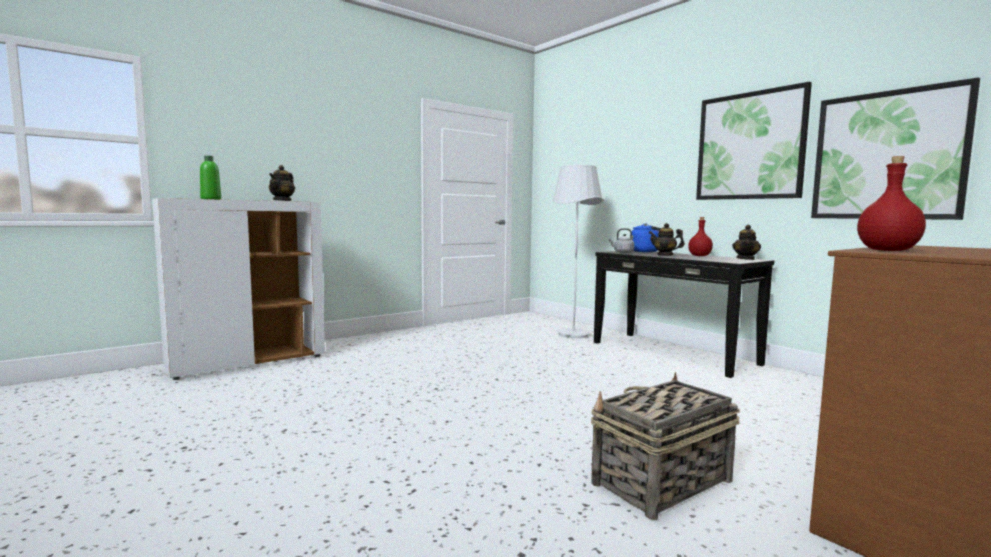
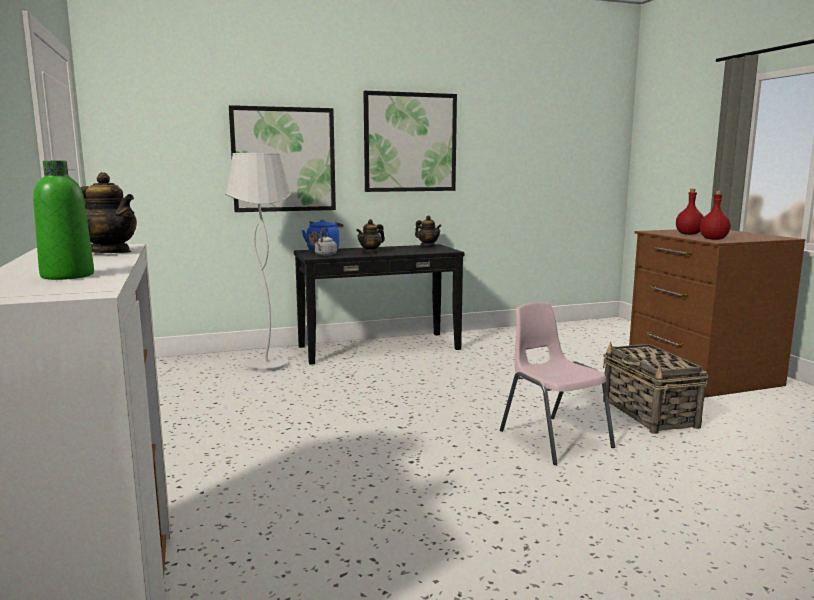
camera: 70 degrees left, 5 degrees up
(523, 431) = (553, 438): none -> pink chair
(700, 256) = (389, 248): red bottle -> red bottle (688, 234)
(887, 155) = (504, 160): picture -> picture (283, 159)

